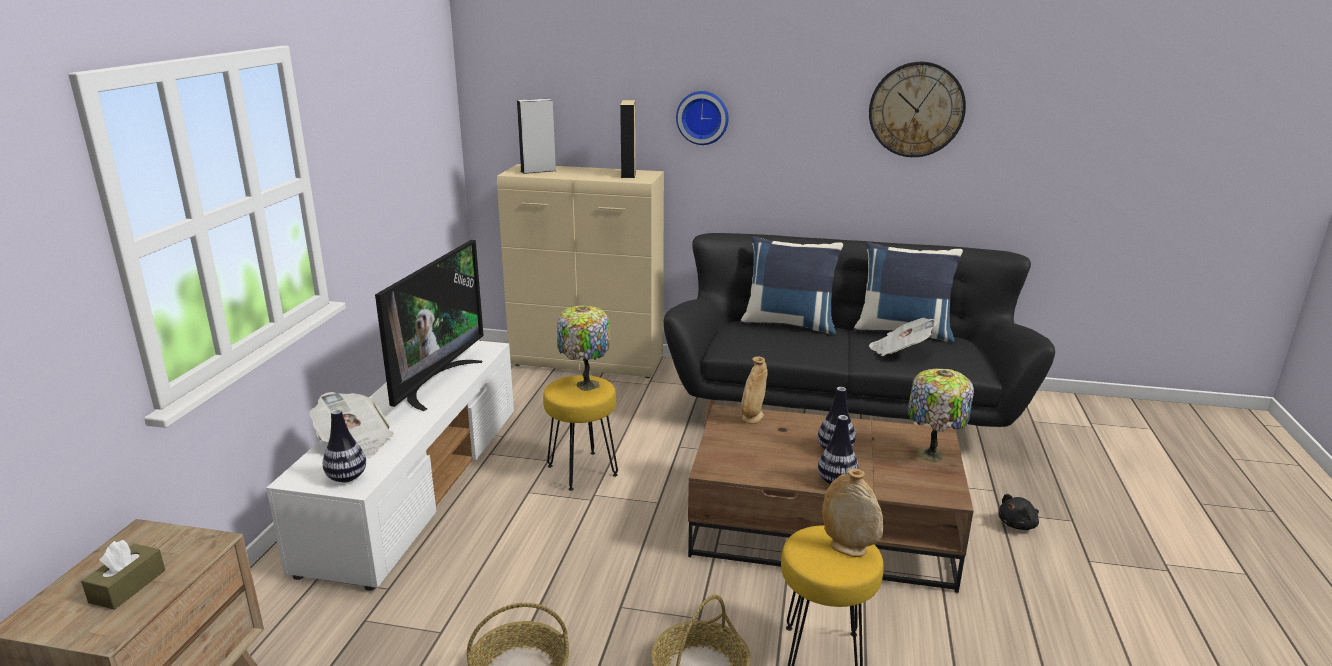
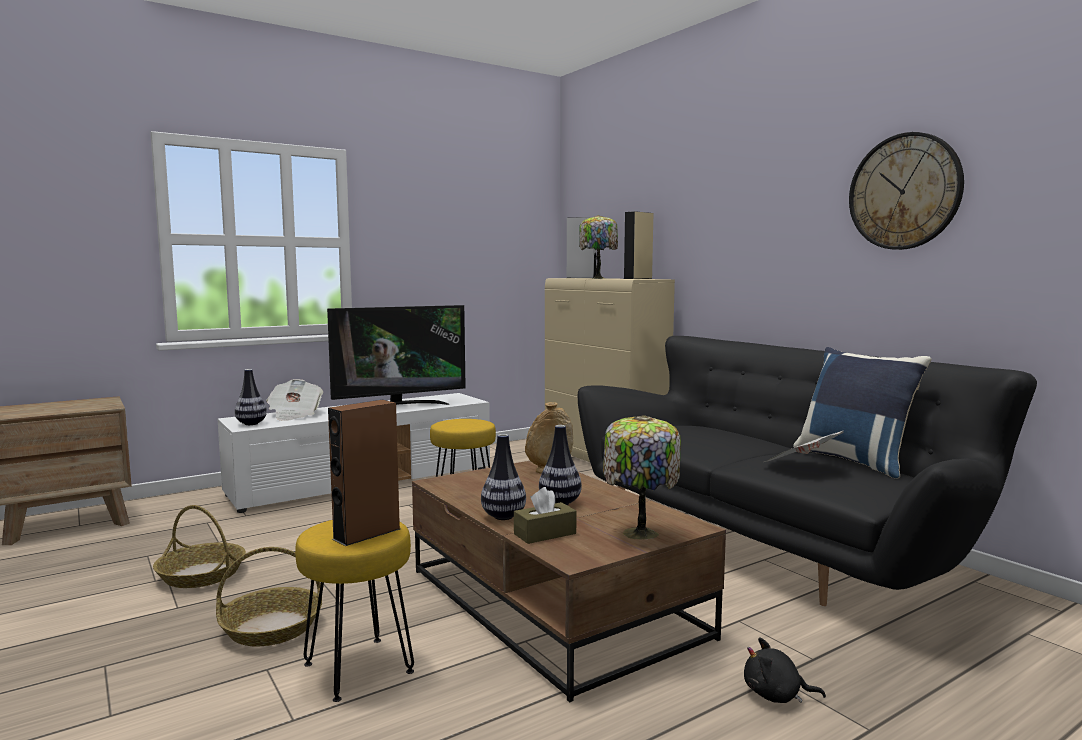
camera: 45 degrees right, 15 degrees down
(127, 586) = (50, 409): brown tissue box -> brown tissue box (545, 534)
(585, 384) = (471, 423): table lamp -> table lamp (598, 278)
(703, 117) = (706, 225): wall clock -> none
(789, 323) = (736, 434): blue pillow -> none
(848, 548) = (367, 534): beige vase -> brown speaker

